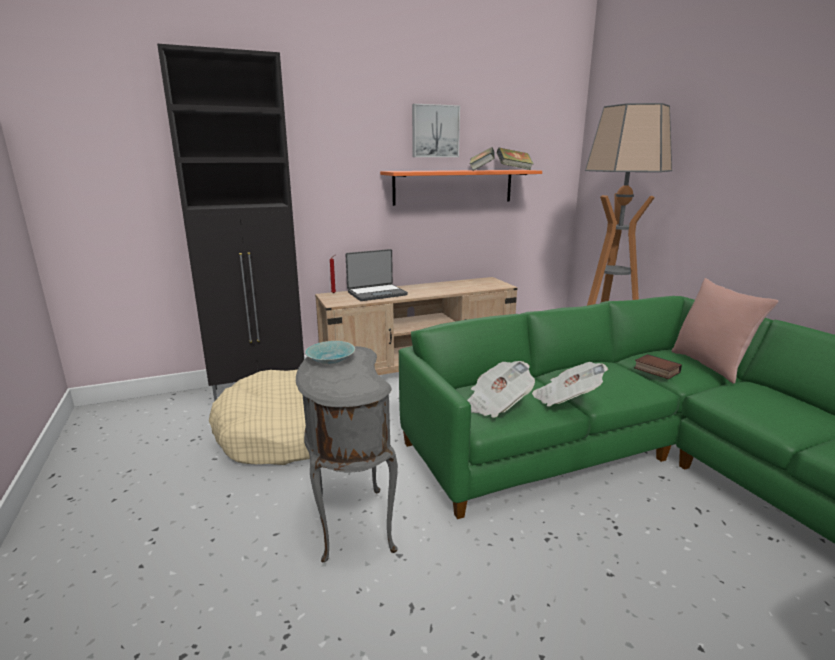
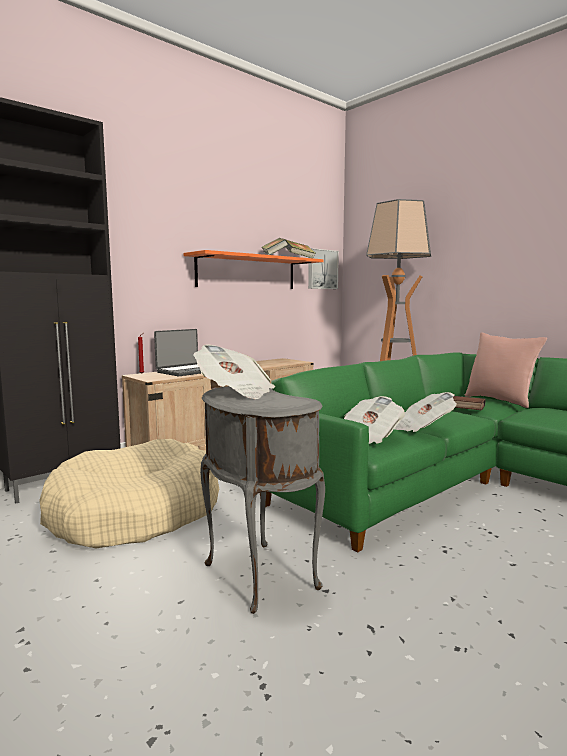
camera: 20 degrees left, 10 degrees down
(331, 360) = (235, 392): turquoise bowl -> newspaper
(435, 131) = (230, 220): picture -> picture (322, 269)

